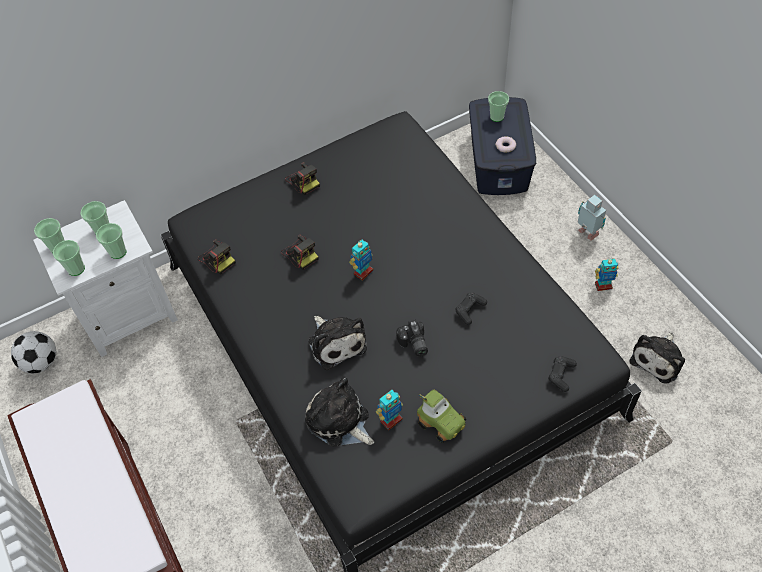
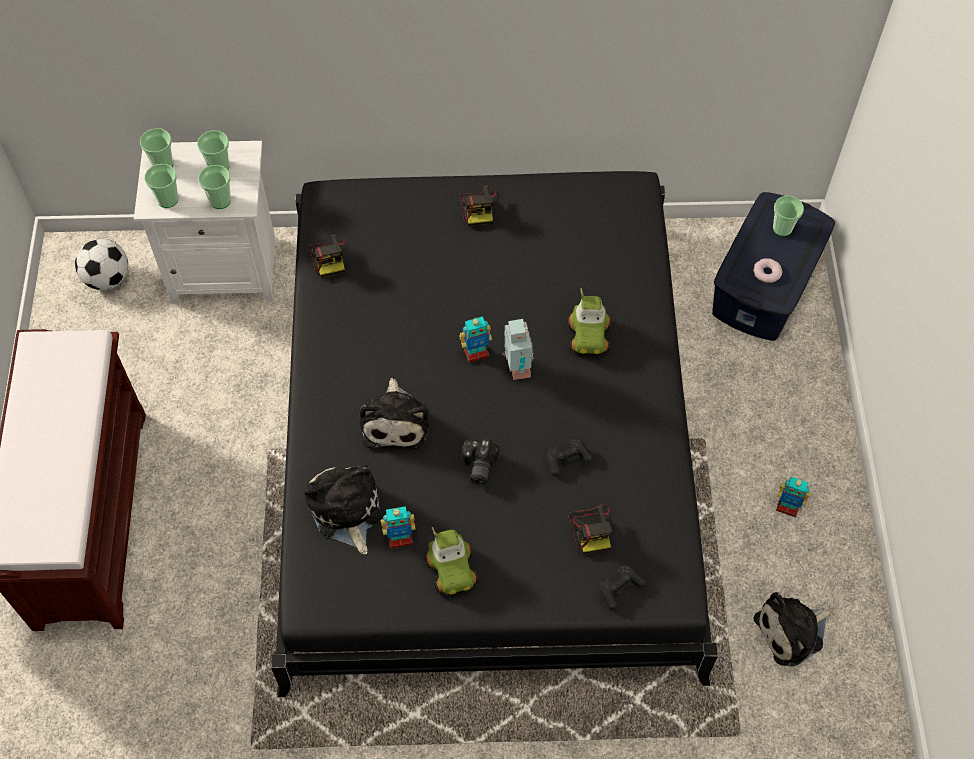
camera: 25 degrees right, 5 degrees up
(300, 253) = (421, 296): camera -> camera (591, 528)
(431, 226) = (589, 336): none -> toy car
(587, 234) = (812, 433): toy robot -> toy robot (517, 369)

